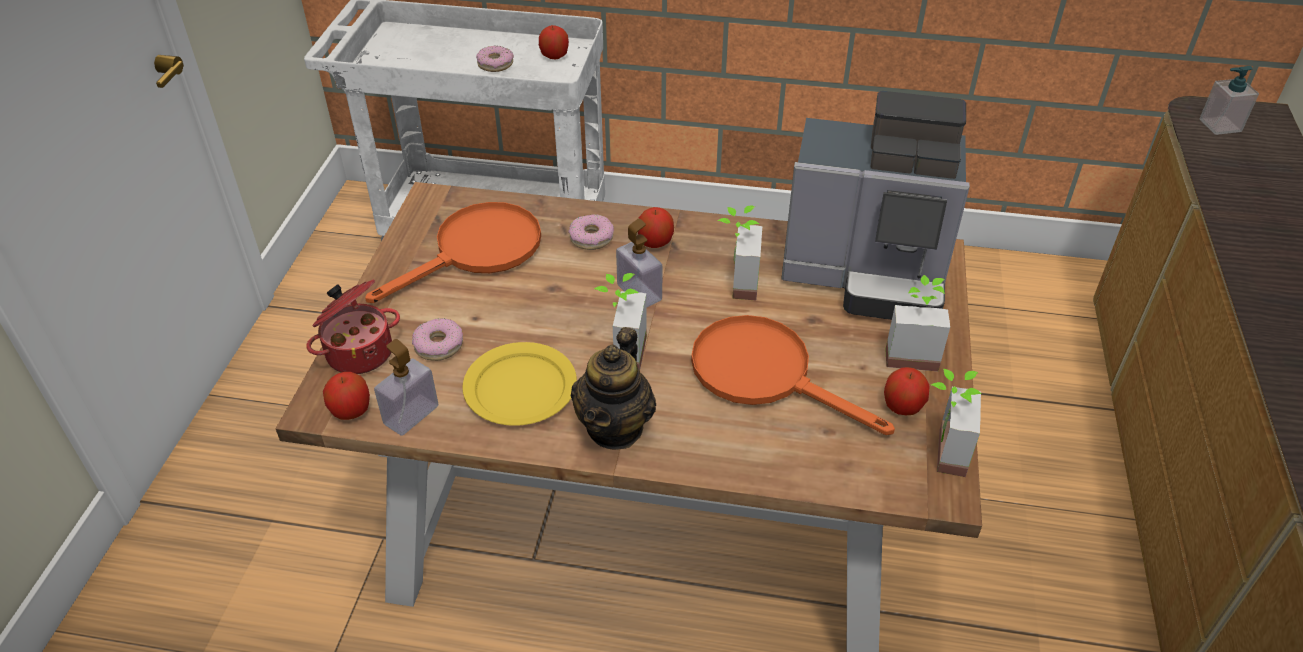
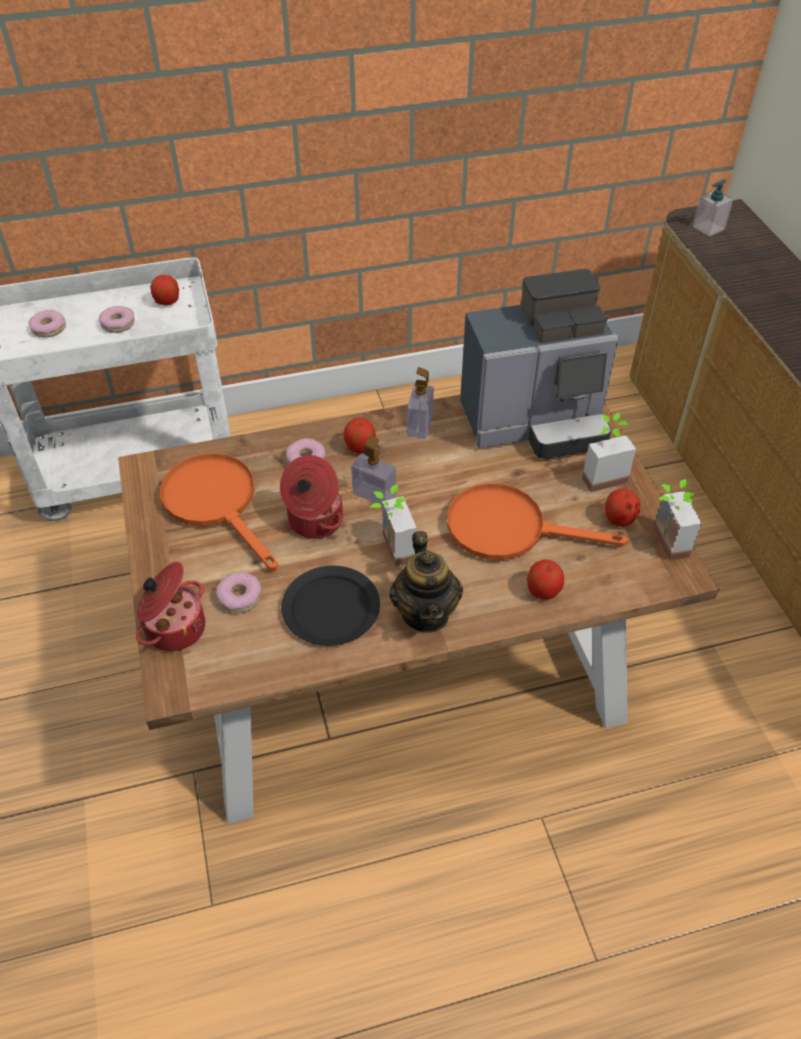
camera: 25 degrees left, 5 degrees up
(351, 411) = (203, 681): apple -> apple (543, 591)
(411, 415) = (256, 665): soap dispenser -> soap dispenser (419, 425)
(430, 52) = (49, 328): none -> donut
(477, 251) = (217, 503): orange frying pan -> orange frying pan turned 60 degrees counterclockwise
(521, 387) = (331, 607): yellow plate -> black plate
(560, 298) = (314, 521): none -> cooking pot
(735, 283) = (442, 461): potted plant -> none

